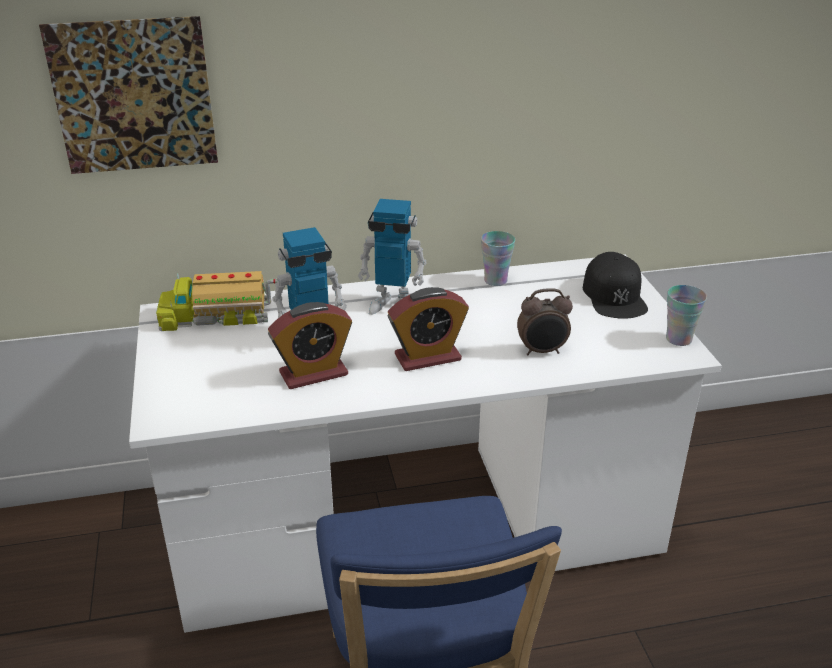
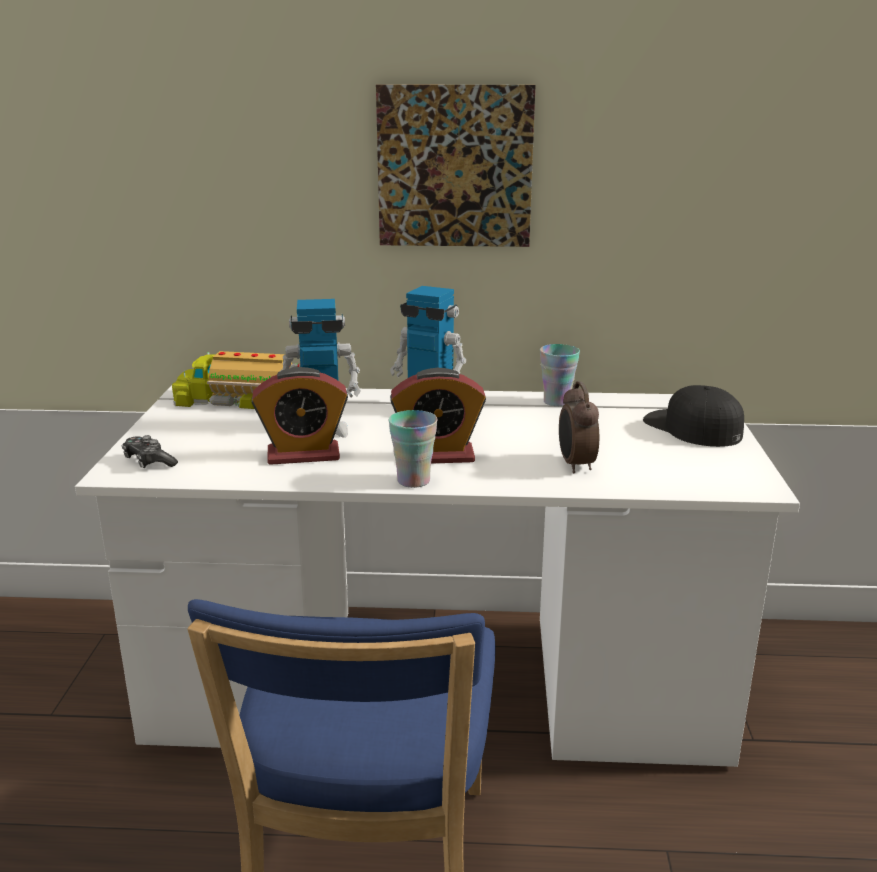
camera: 15 degrees right, 10 degrees down
(133, 96) = (179, 157): picture -> picture (454, 167)
(180, 403) = (149, 462): none -> game controller
(542, 351) = (575, 465): alarm clock -> alarm clock turned 75 degrees clockwise
(614, 296) = (692, 427): black cap -> black cap turned 135 degrees clockwise
(678, 339) = (754, 473): cup -> cup (413, 481)

